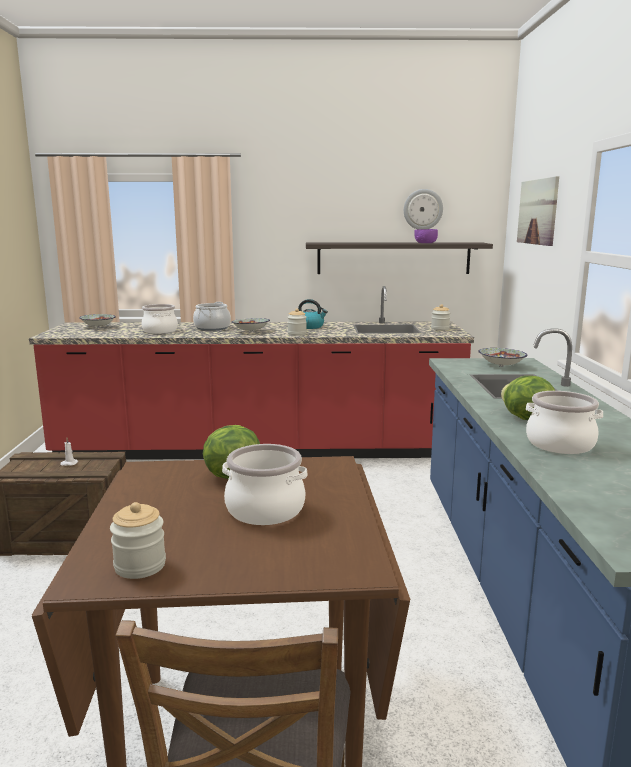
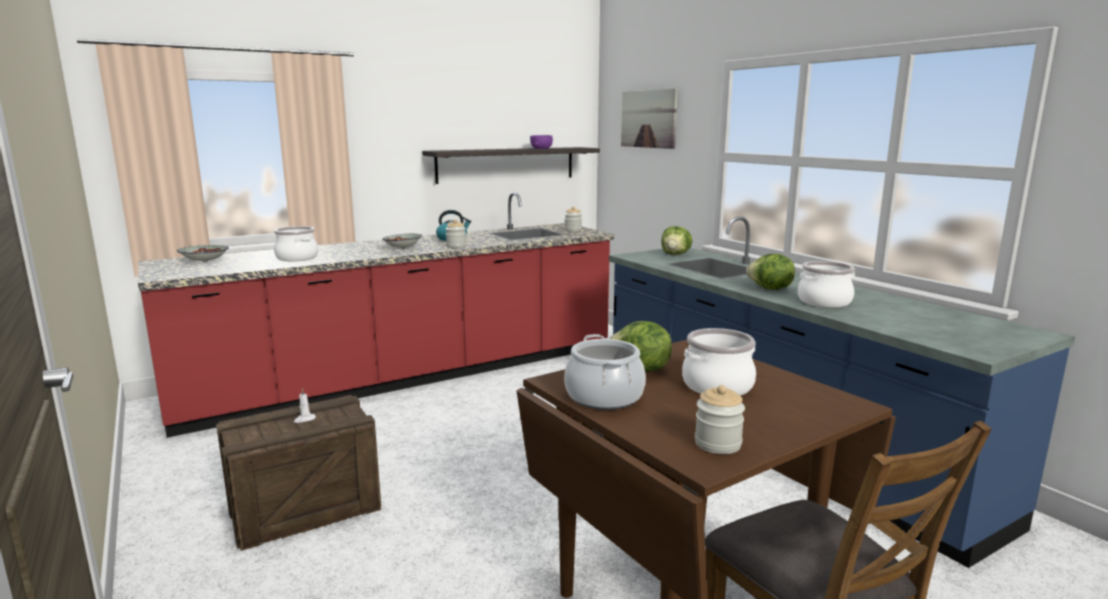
camera: 30 degrees left, 0 degrees up
(212, 328) = (351, 249): cooking pot -> cooking pot (604, 397)
(423, 209) = (530, 116): wall clock -> none
(501, 366) = (675, 254): bowl -> lettuce

